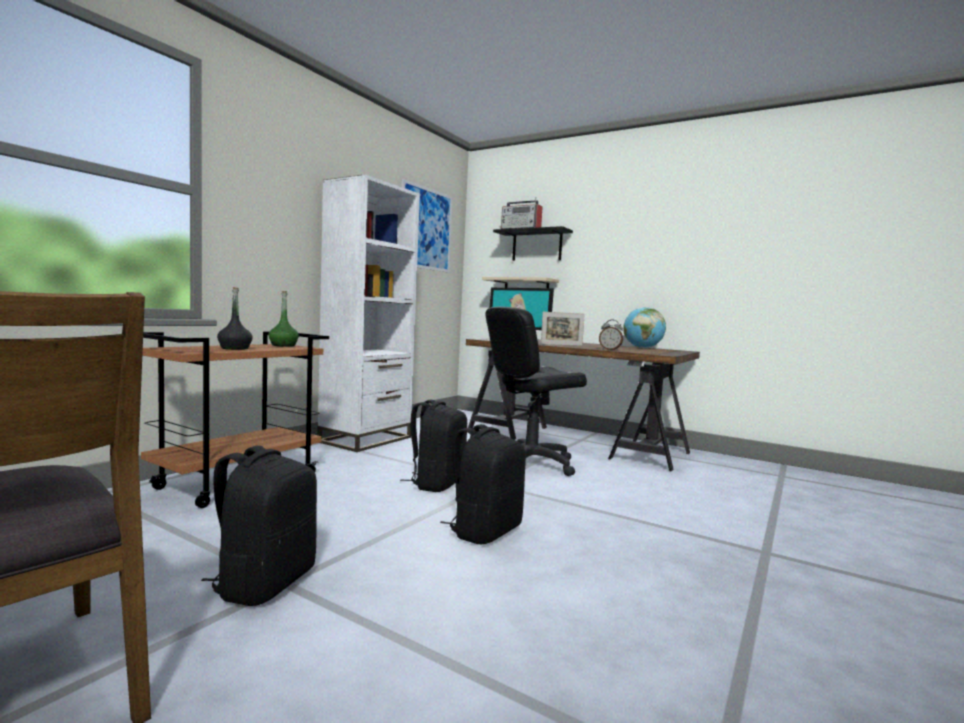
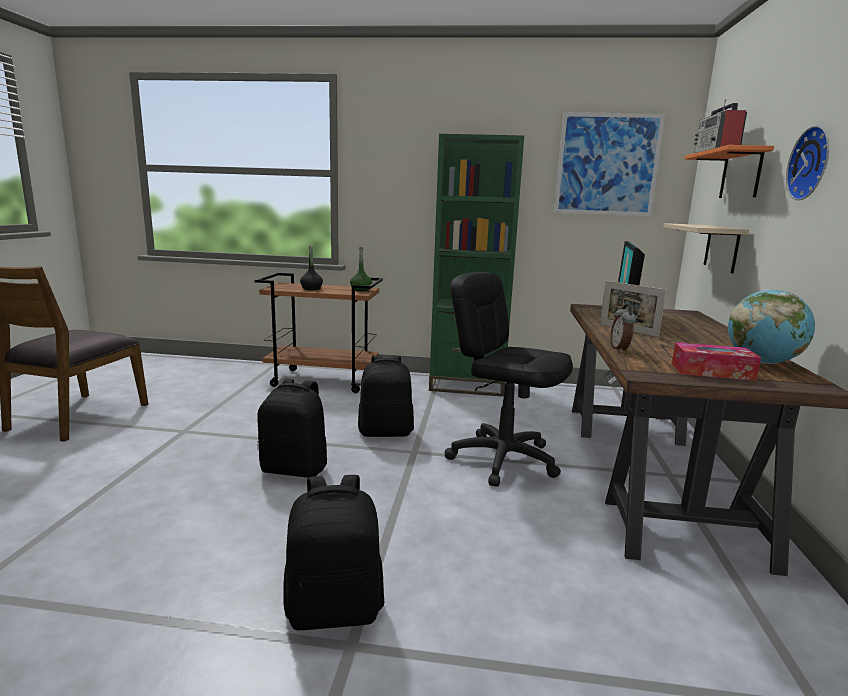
camera: 65 degrees right, 10 degrees up
(264, 583) = (182, 427): black backpack -> black backpack (335, 608)
(366, 439) = (467, 385): white bookcase -> green bookcase
(537, 246) = (740, 174): black shelf -> orange shelf
(616, 242) = (813, 163): none -> wall clock
(660, 351) = (712, 372): none -> tissue box

